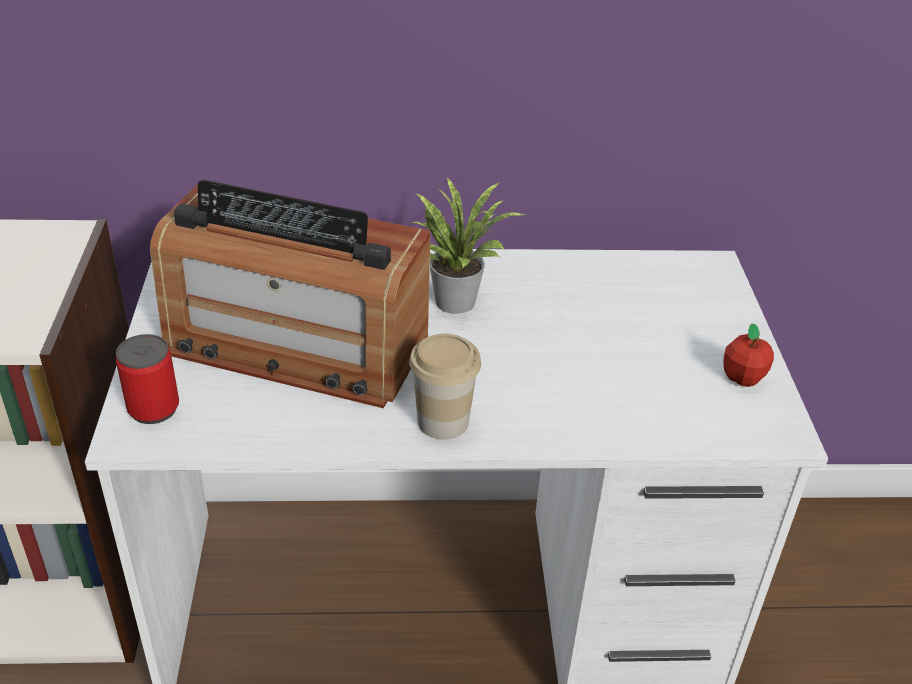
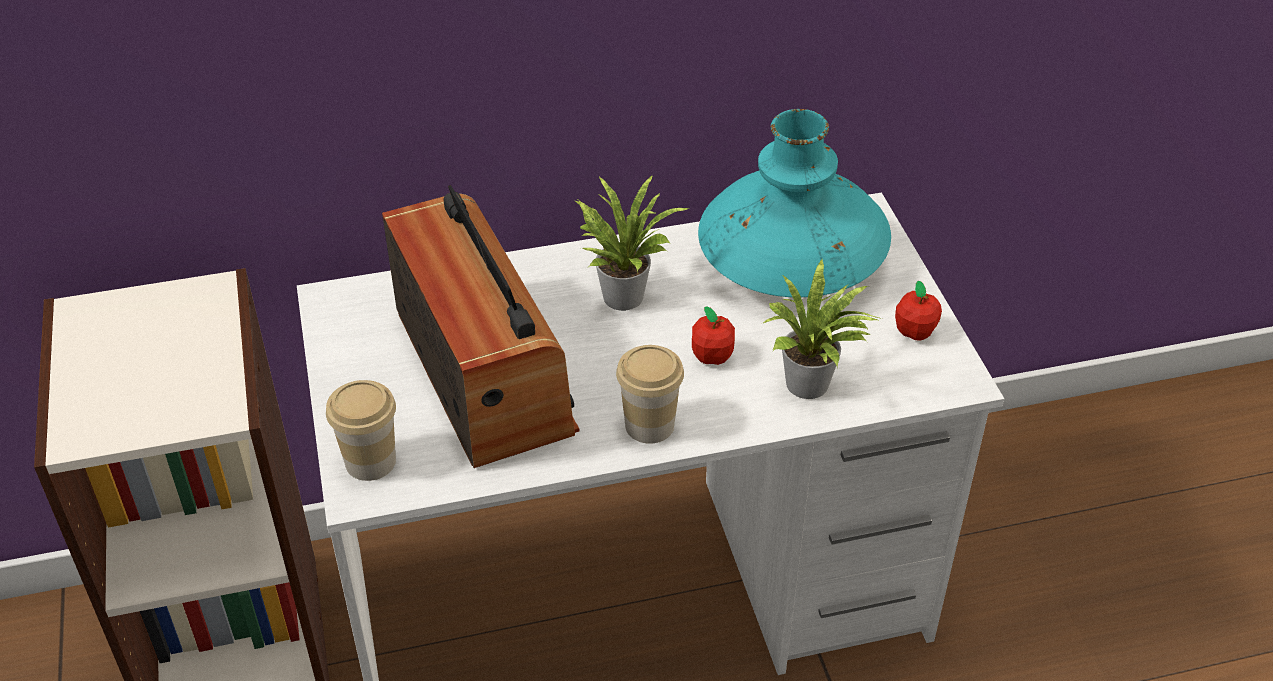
camera: 10 degrees left, 5 degrees up
(153, 408) = (370, 461): can -> cup
(296, 345) = (483, 371): radio -> radio turned 120 degrees counterclockwise
(526, 368) = (712, 356): none -> apple
(622, 413) = (812, 387): none -> potted plant
(630, 295) = (791, 260): none -> turquoise vase

